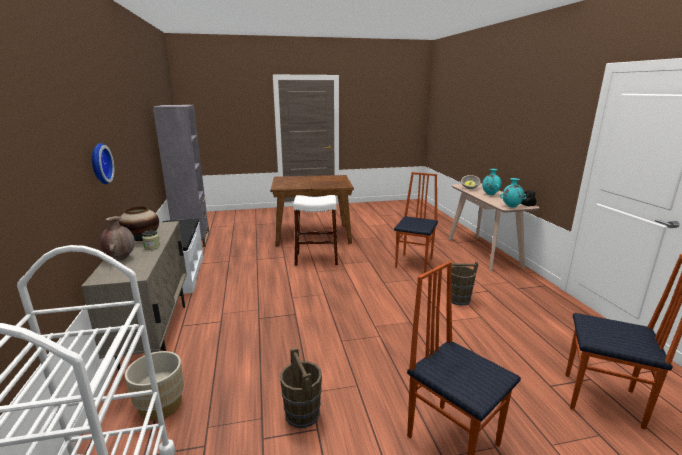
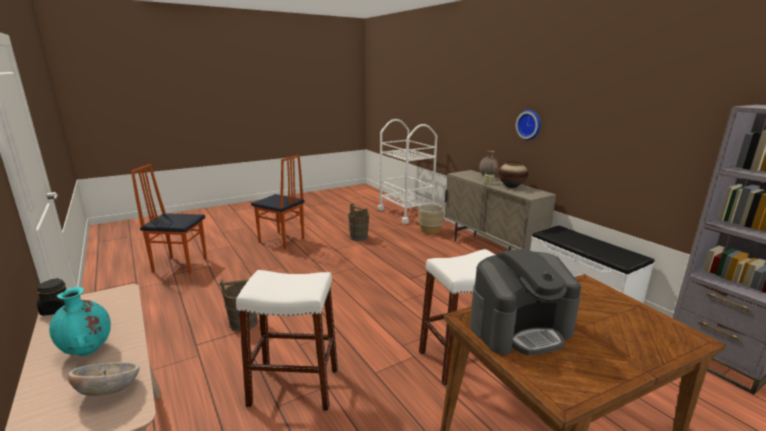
camera: 160 degrees right, 0 degrees up
(331, 183) = (520, 328): none -> coffee machine
(415, 263) = (294, 387): chair -> white stool
(511, 206) = (105, 297): turquoise vase -> none

